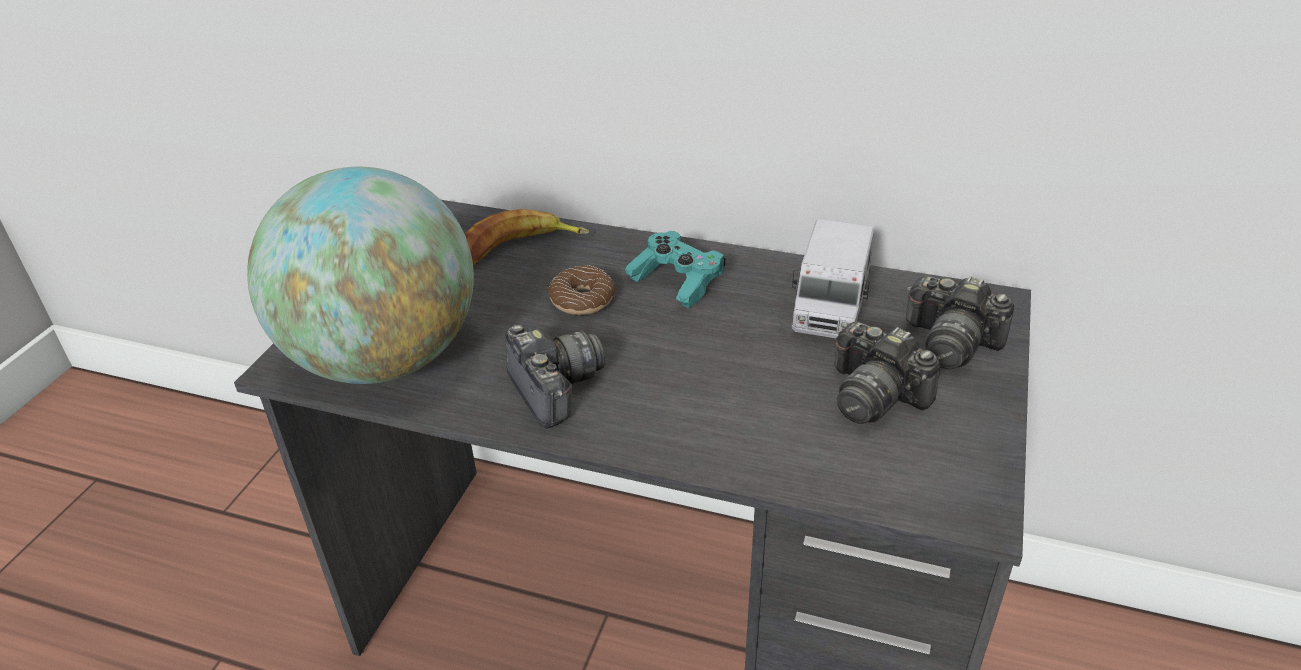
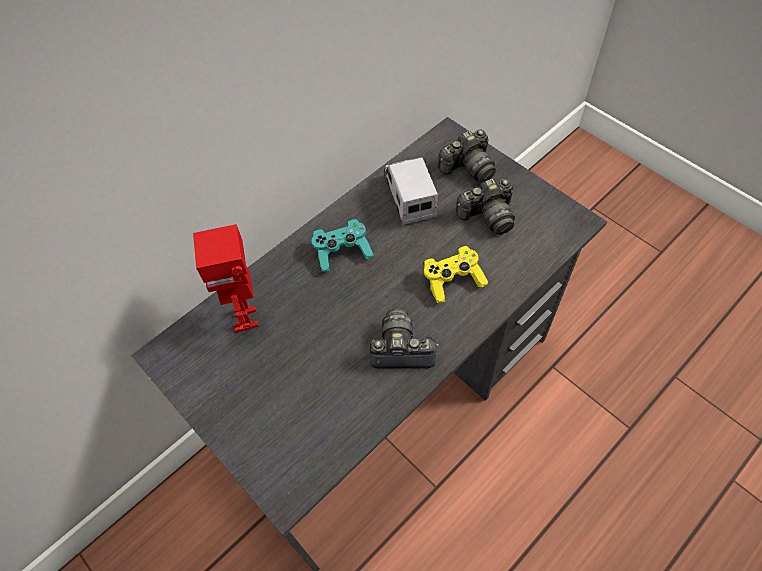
camera: 60 degrees left, 20 degrees up
(384, 359) = (317, 432): globe -> none
(518, 249) = (248, 318): banana -> toy robot
(582, 300) = (327, 304): donut -> none
(714, 399) = (453, 280): none -> yellow game controller
(830, 306) = (410, 197): toy truck -> toy truck turned 150 degrees counterclockwise

